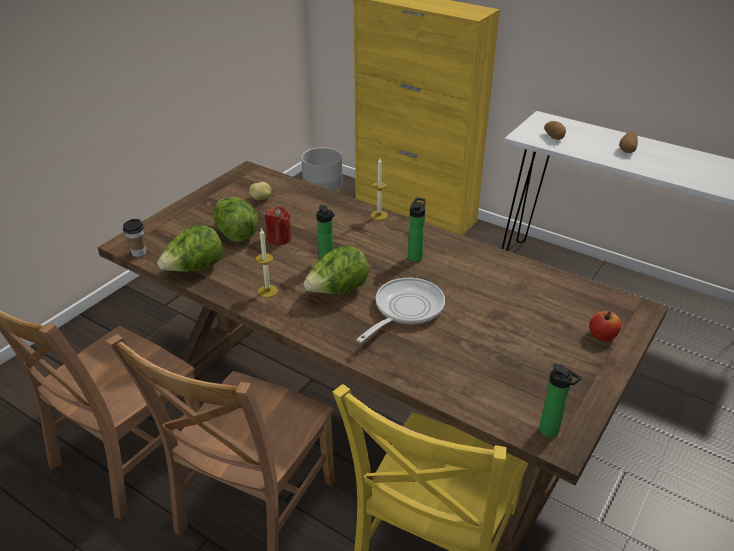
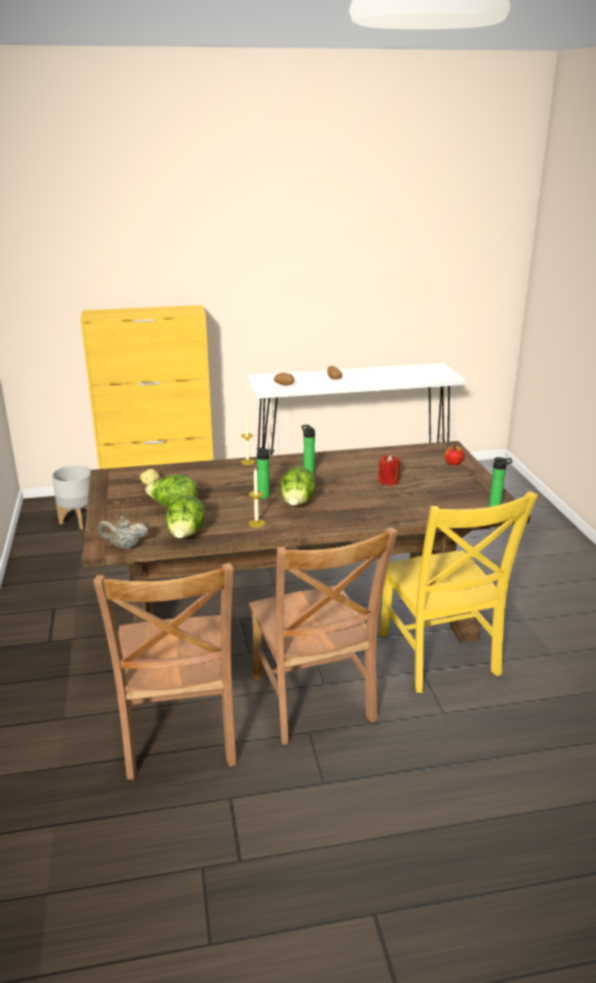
camera: 45 degrees left, 10 degrees down
(138, 253) = (124, 546): cup -> beige teapot
(279, 238) = (209, 498): red candle -> red candle (388, 481)
(405, 310) = (349, 495): frying pan -> none

